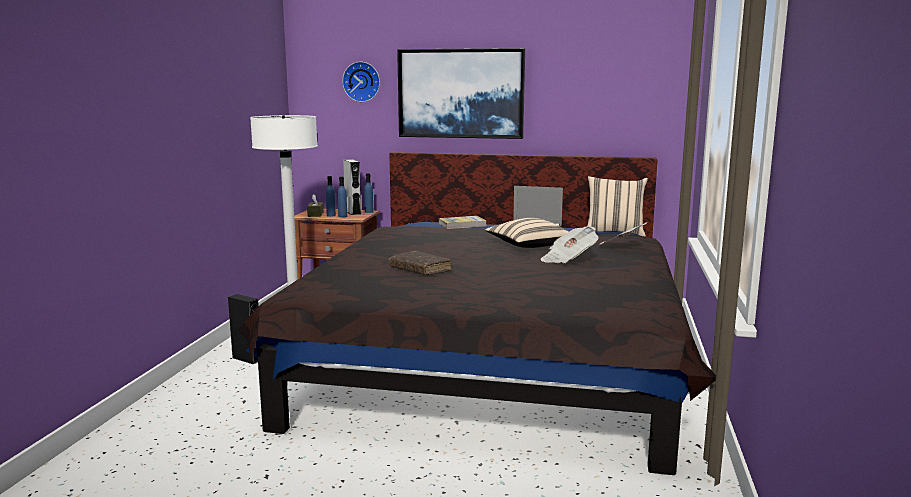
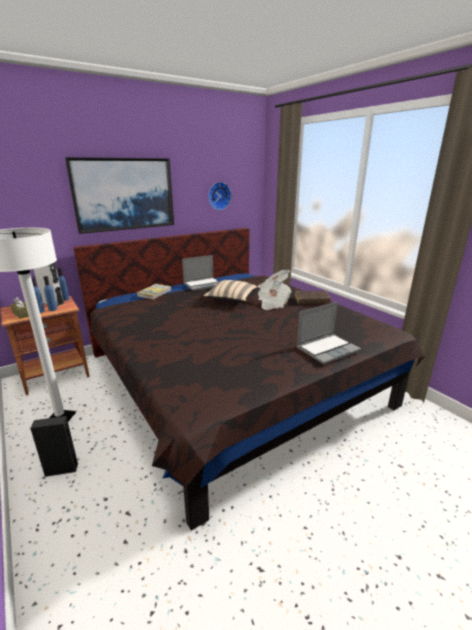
camera: 45 degrees left, 10 degrees up
(362, 81) = (32, 187): wall clock -> wall clock (218, 196)
(420, 270) = (222, 342): brown book -> brown book (311, 301)
(510, 303) = (328, 349): none -> laptop
(614, 233) = (244, 277): beige pillow -> none

